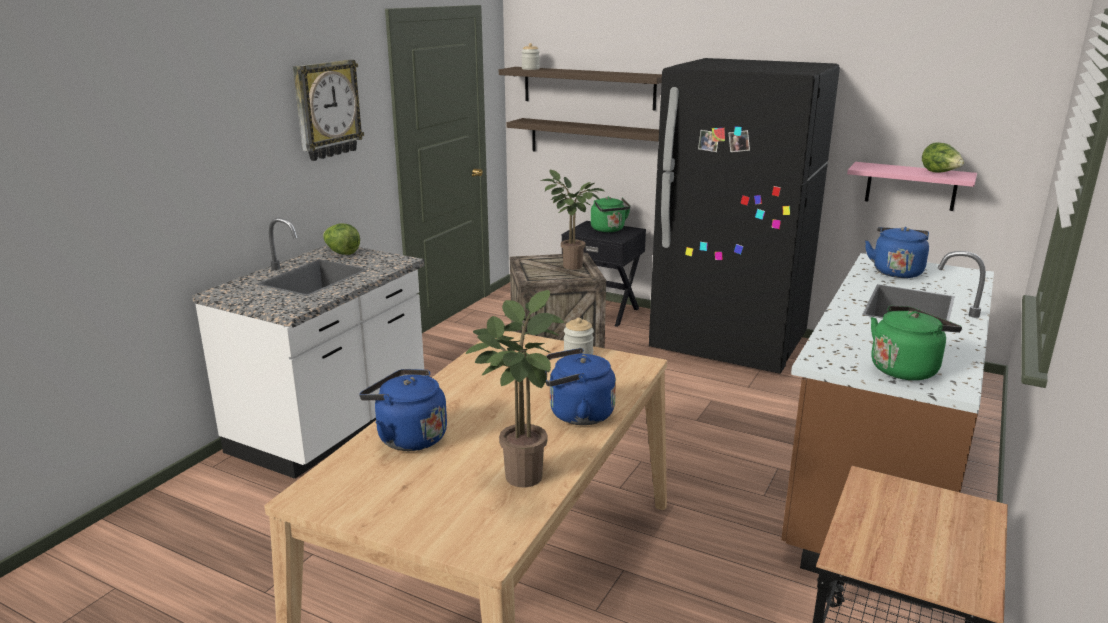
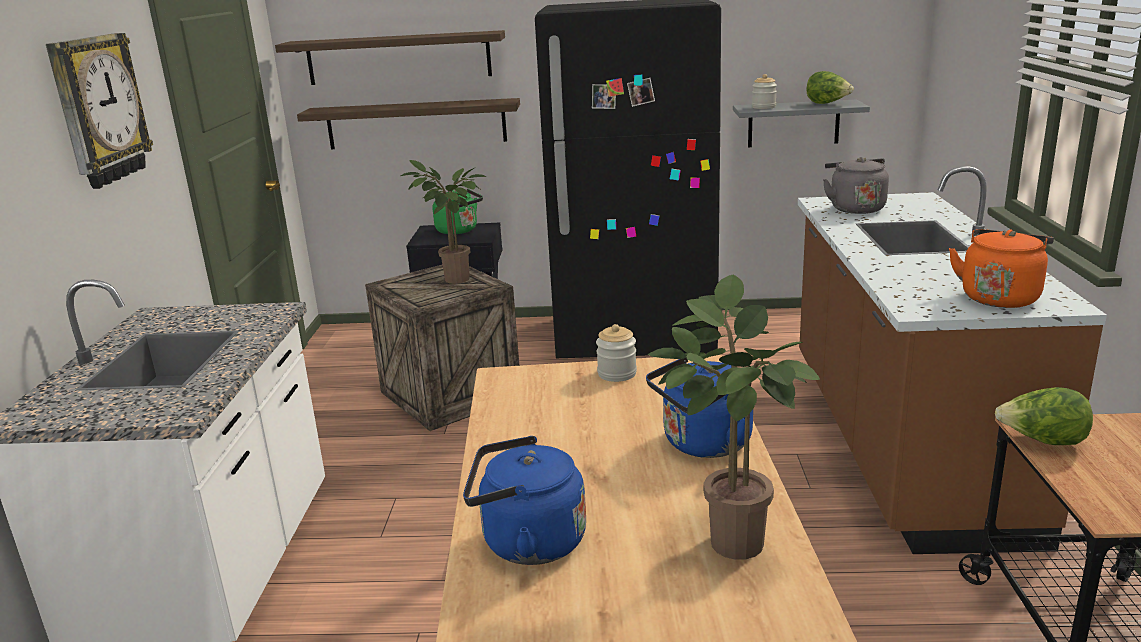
camera: 25 degrees left, 0 degrees up
(341, 253) = (171, 318): lettuce -> lettuce (1042, 441)
(530, 69) = (318, 41): jar -> jar (763, 107)
(896, 271) = (855, 208): blue kettle -> grey kettle
(906, 369) = (999, 297): green kettle -> orange kettle
(911, 186) = (793, 123): pink shelf -> grey shelf

